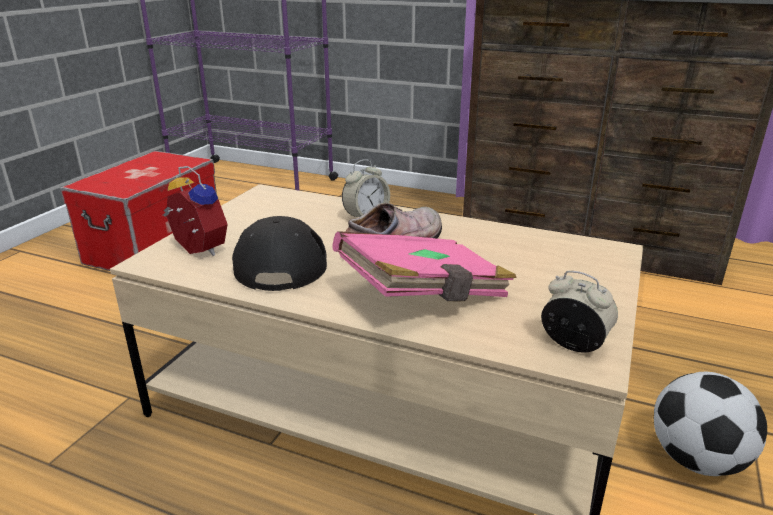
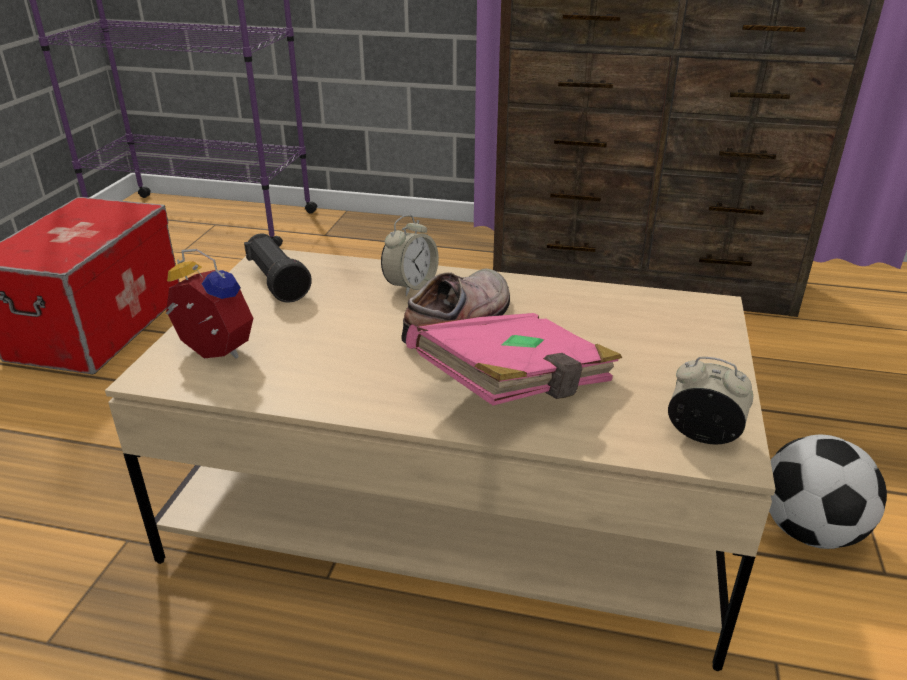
camera: 10 degrees left, 5 degrees up
(265, 208) = (277, 282): none -> black flashlight
(282, 260) = (328, 356): black cap -> none

